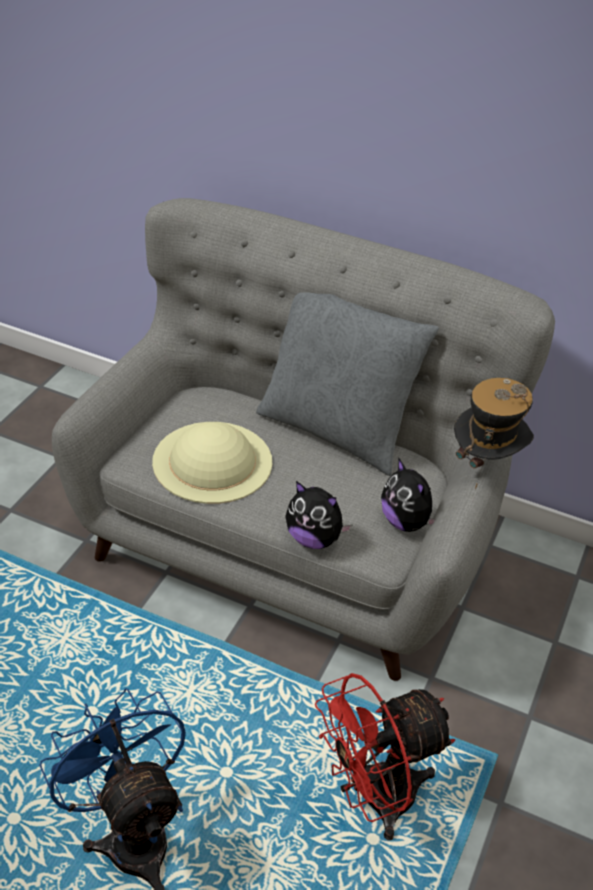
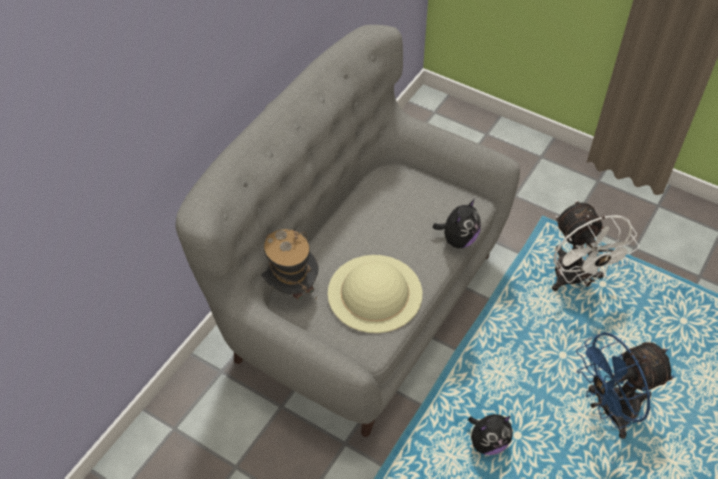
camera: 80 degrees left, 10 degrees up
(336, 430) = (340, 215): grey pillow -> none
(374, 799) = (575, 280): red fan -> white fan
(406, 522) = (442, 188): plush toy -> plush toy (488, 442)
(485, 464) = (423, 125): hat -> hat (290, 287)

